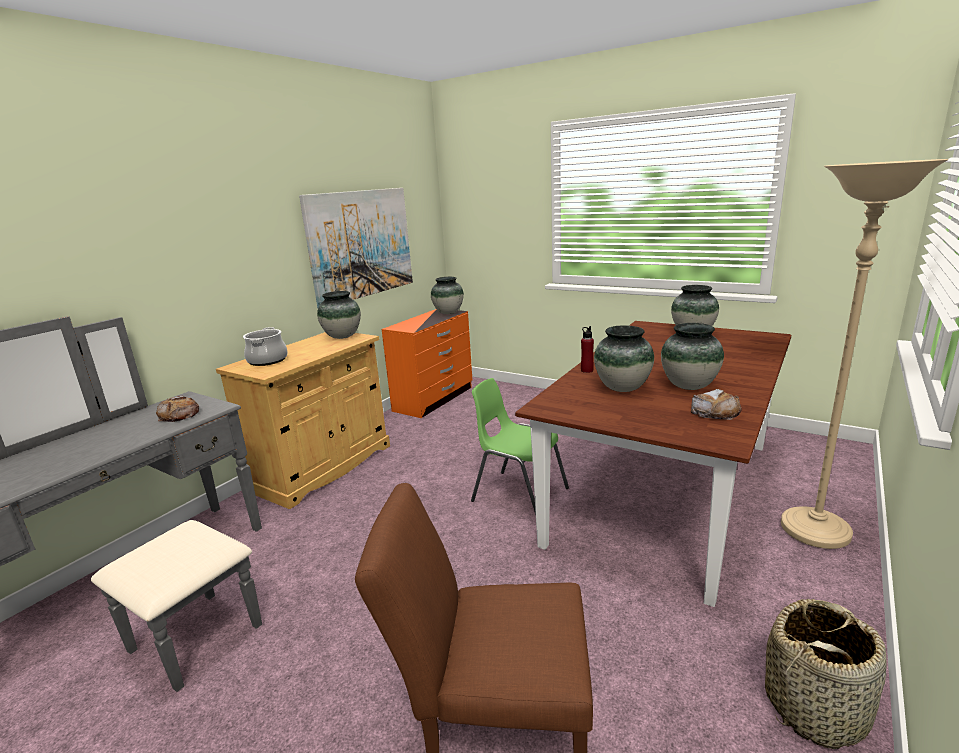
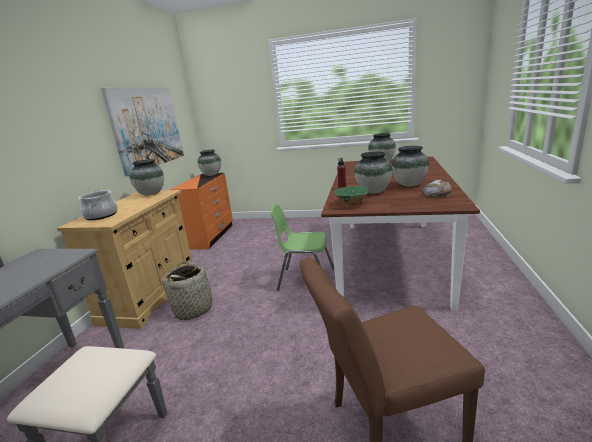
camera: 20 degrees left, 0 degrees up
(179, 414) = (43, 264): bread -> none
(570, 403) = (351, 203): none -> green bowl
(815, 531) = (478, 259): beige floor lamp -> none
(815, 706) = (540, 344): basket -> basket (194, 309)

